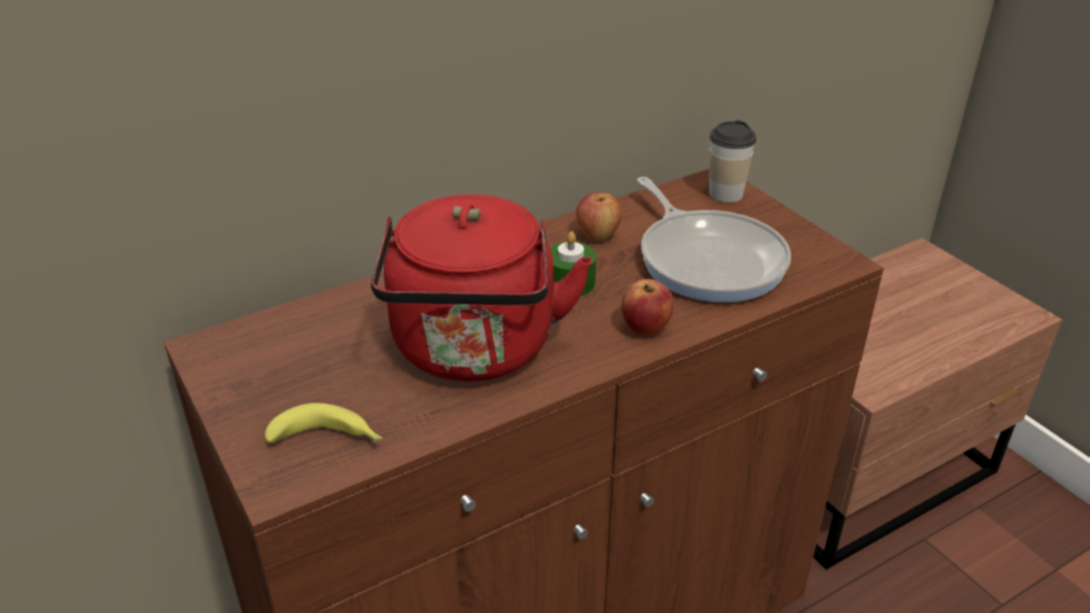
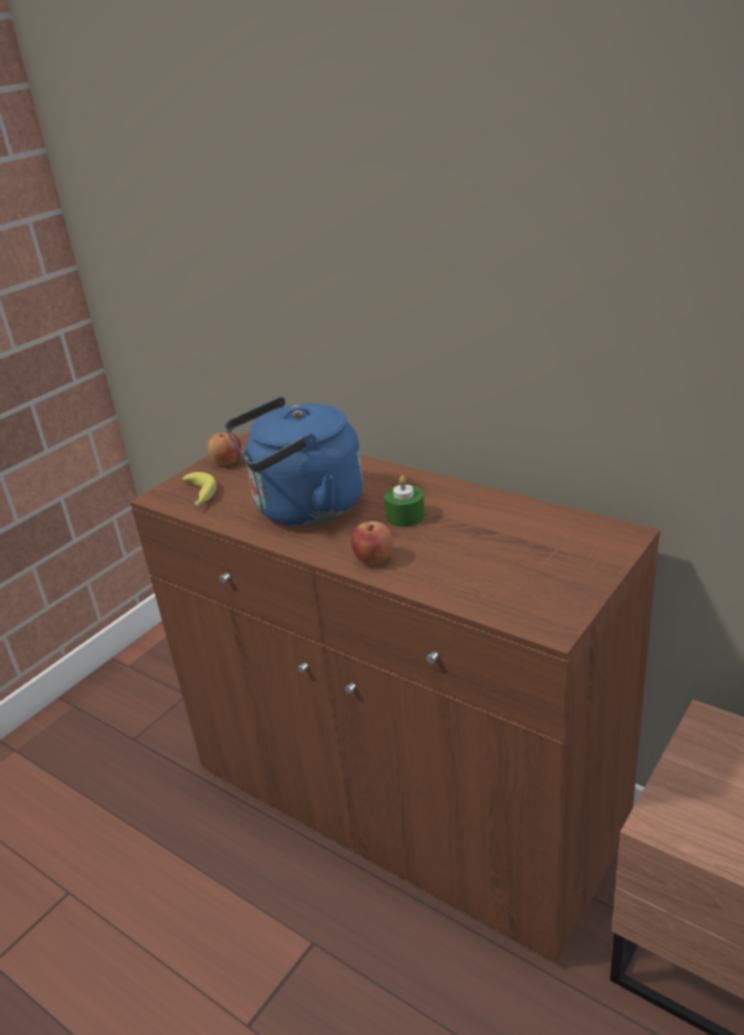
camera: 70 degrees right, 5 degrees down
(475, 351) = (302, 509): red kettle -> blue kettle
(597, 235) = (478, 508): apple -> apple (227, 462)
(708, 259) = (490, 562): frying pan -> none
(725, 194) = (607, 544): cup -> none

